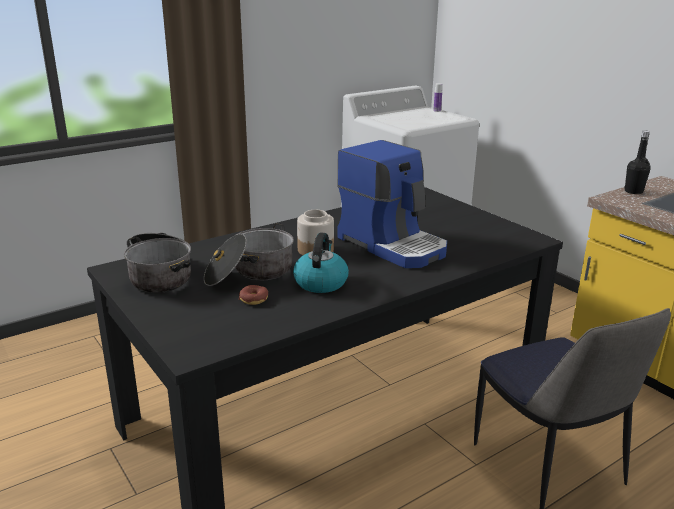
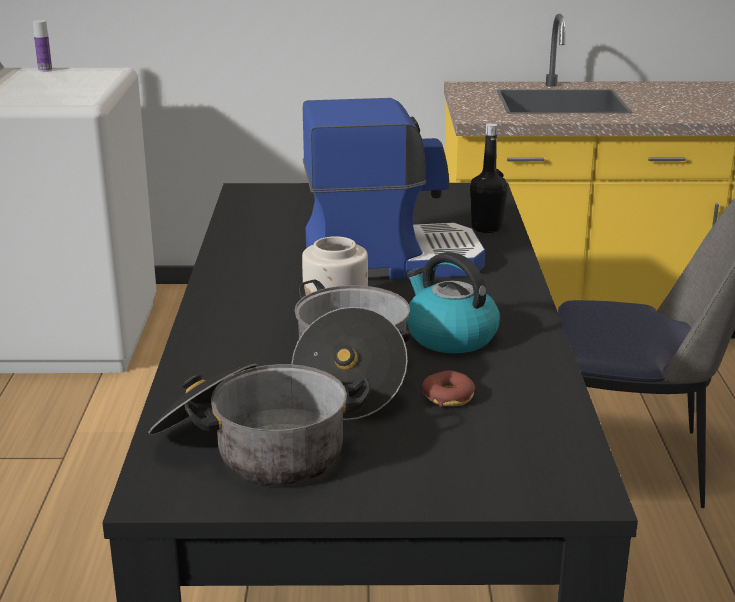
camera: 55 degrees left, 0 degrees up
(633, 191) = (471, 104): black bottle -> black bottle (486, 228)

